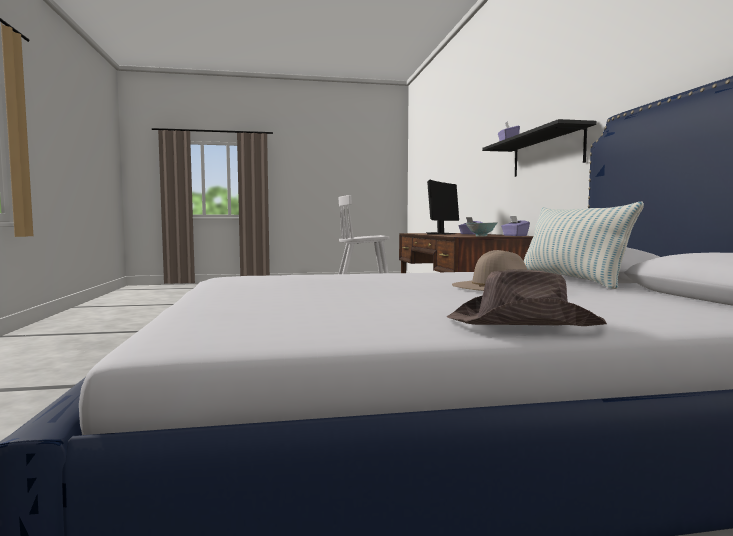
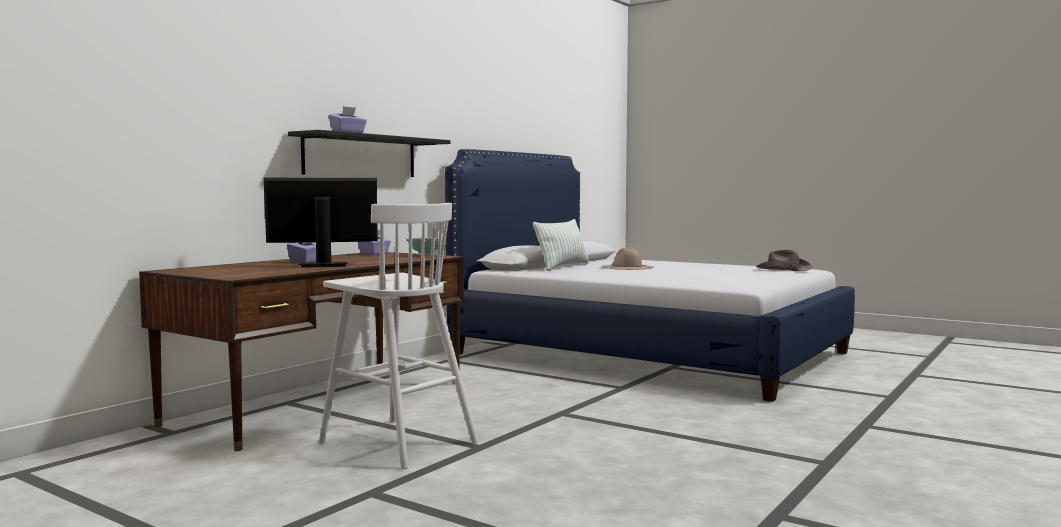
camera: 135 degrees left, 0 degrees up
(525, 323) = (696, 263): brown hat -> brown hat (783, 269)

